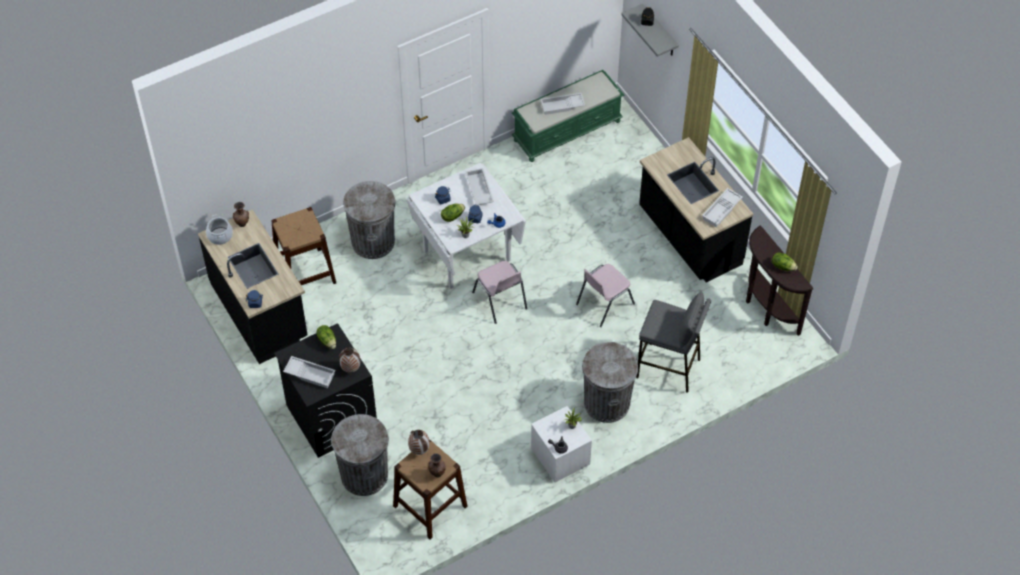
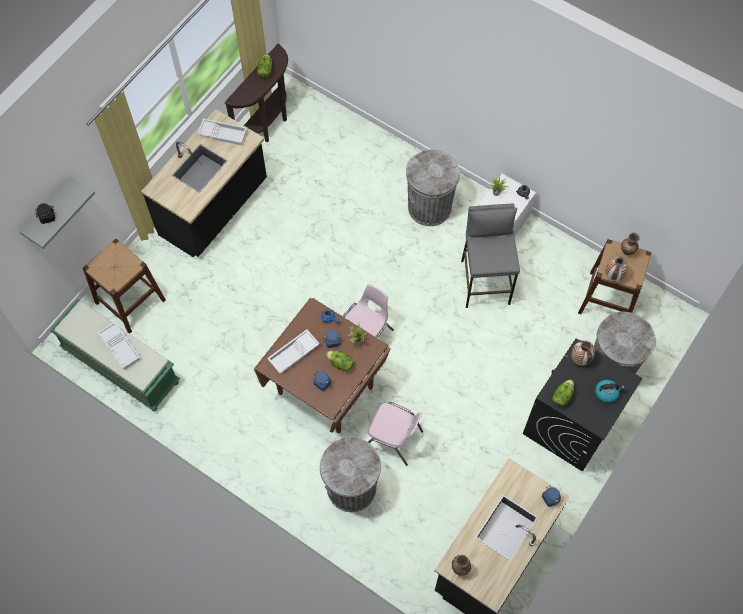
camera: 115 degrees left, 10 degrees up
(220, 236) = (488, 585): cooking pot -> none
(305, 273) = (423, 536): brown stool -> brown stool (130, 301)
(310, 374) = (606, 393): white tray -> kettle
(467, 255) = (326, 389): white dining table -> brown dining table
(604, 304) = (325, 249): pink chair -> pink chair (393, 439)
(668, 368) = (369, 174): grey stool -> grey stool (485, 282)

